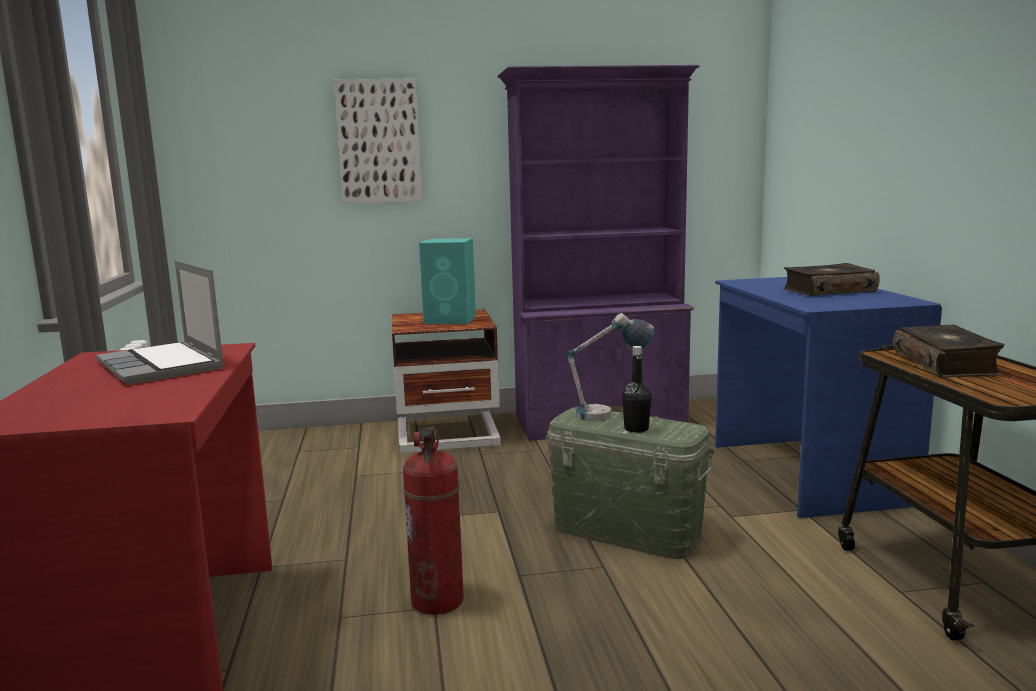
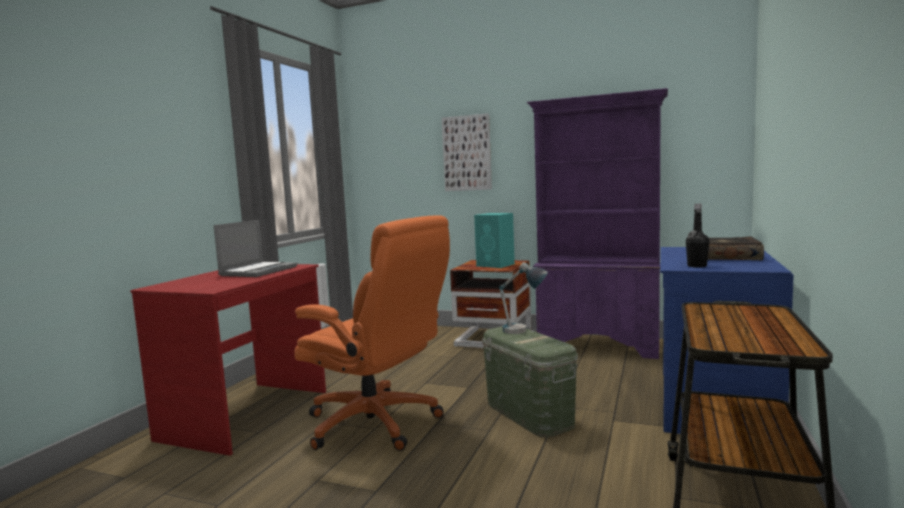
camera: 30 degrees right, 5 degrees down
(163, 366) = (259, 271): laptop -> laptop turned 150 degrees counterclockwise
(437, 601) = (379, 426): fire extinguisher -> orange office chair
(636, 429) = (525, 341): black bottle -> black bottle (697, 266)
(946, 364) = (733, 318): book -> none

